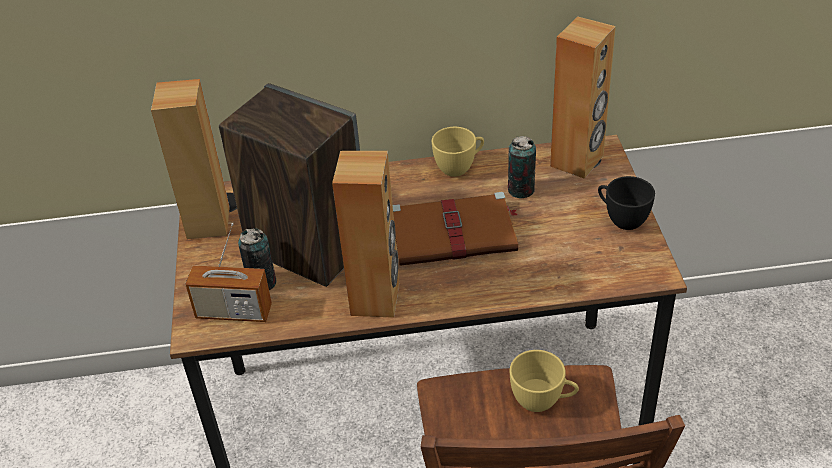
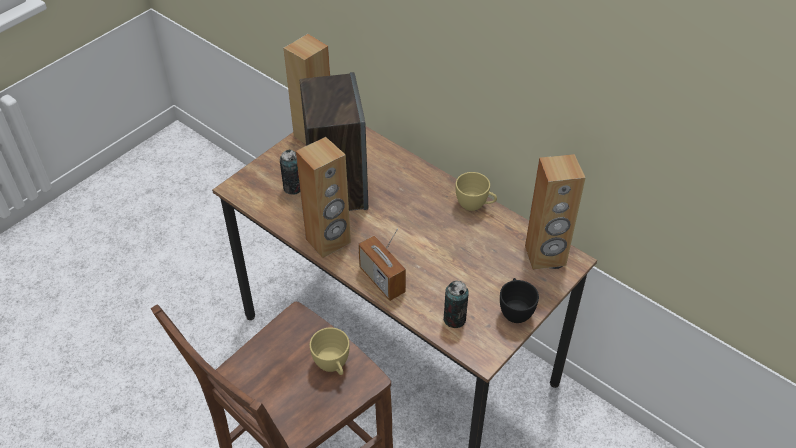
camera: 45 degrees right, 5 degrees up
(234, 312) = (262, 192): radio -> radio (382, 280)
(455, 233) = (416, 240): brown book -> none
(521, 190) = (487, 246): can -> can (454, 319)

